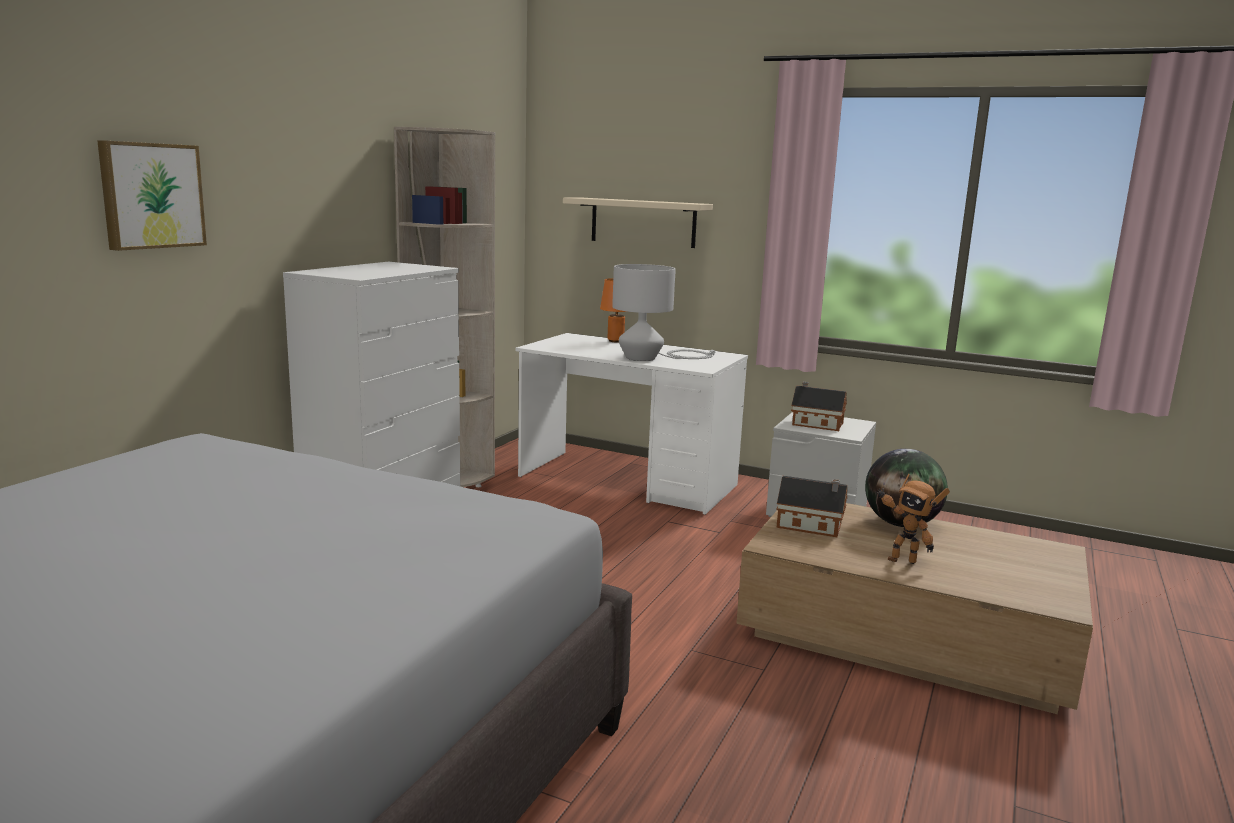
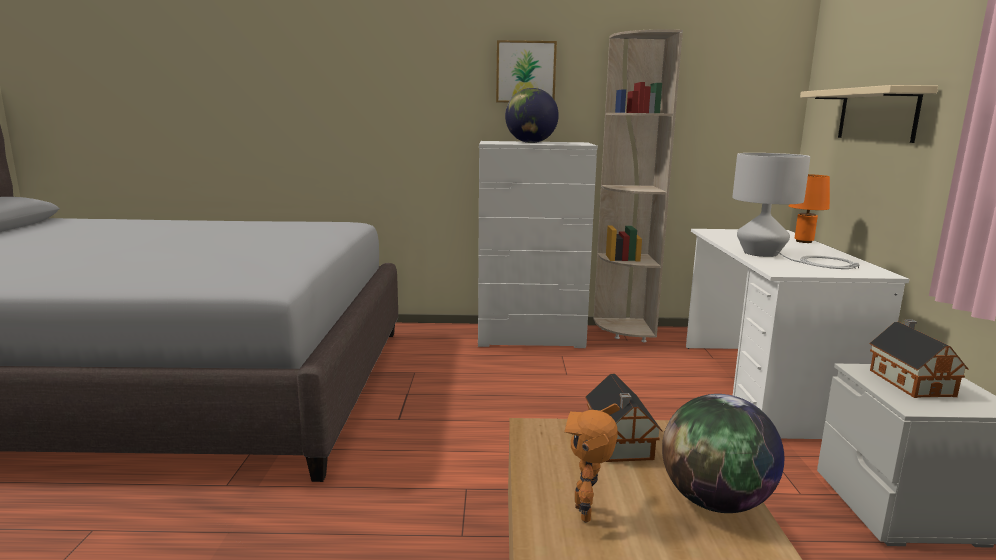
camera: 65 degrees right, 0 degrees up
(151, 195) = (394, 88): picture -> picture (525, 72)
(378, 270) = (530, 142): none -> globe

